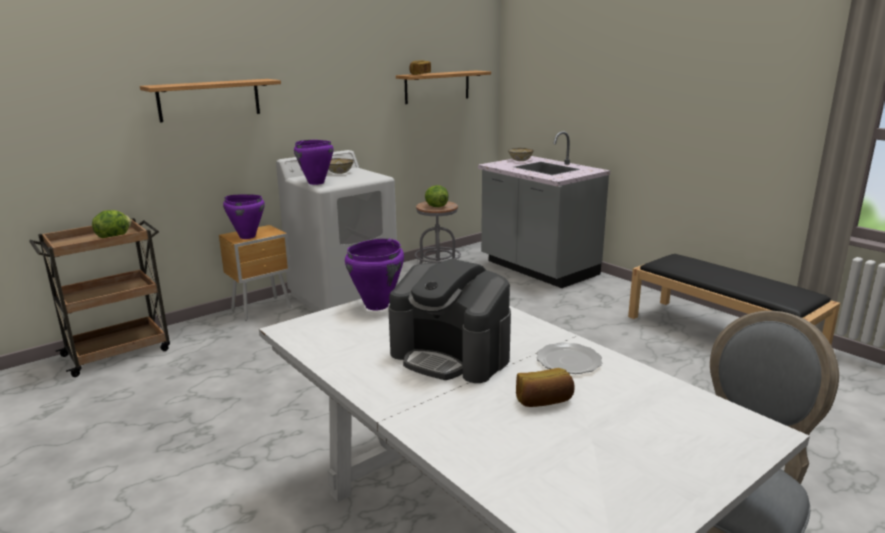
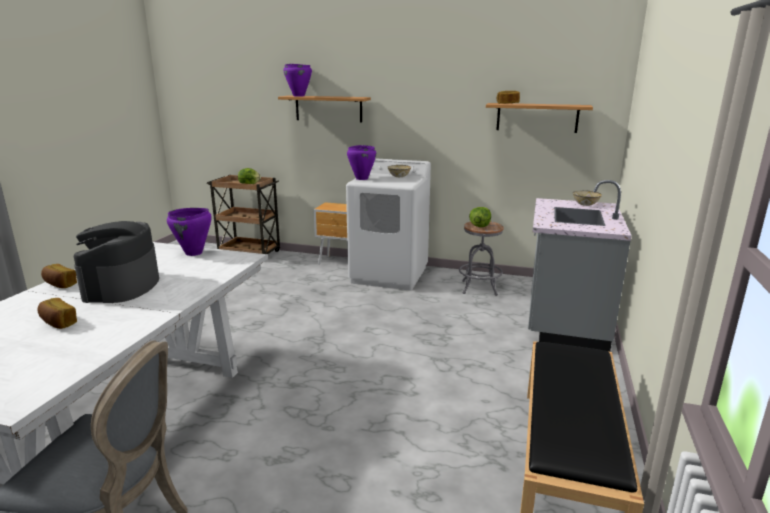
camera: 55 degrees right, 0 degrees up
(247, 236) = (330, 207): purple cooking pot -> purple cooking pot (299, 96)
(387, 394) = (60, 284): none -> bread
(569, 361) = (126, 319): plate -> none

